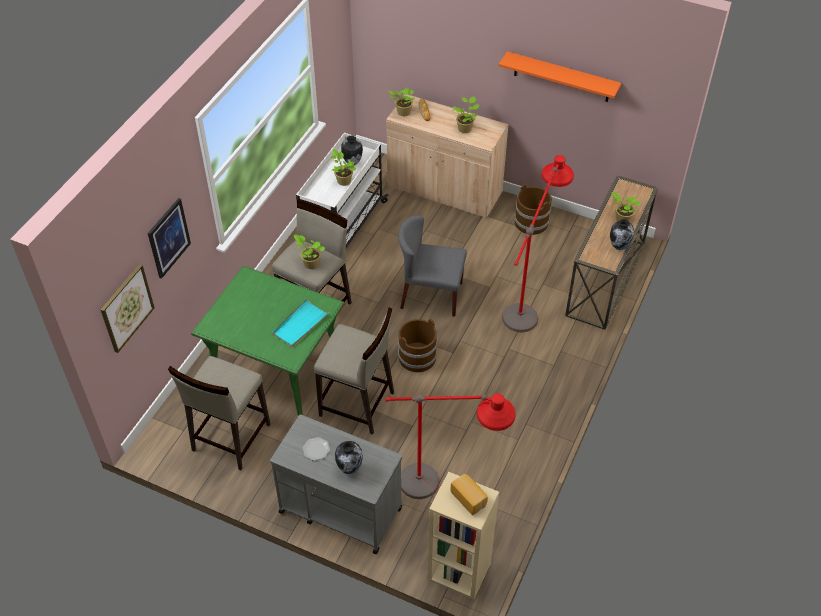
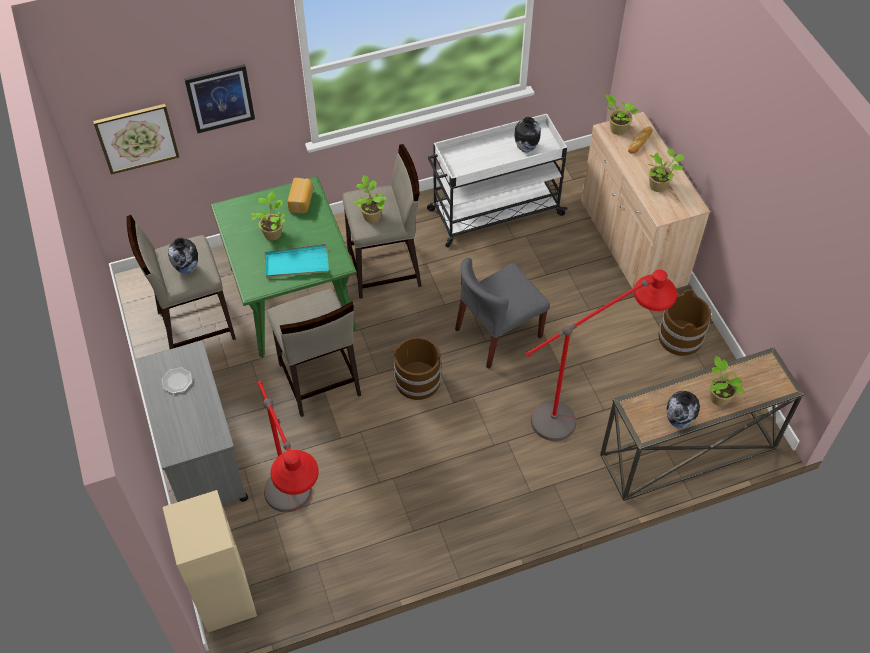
camera: 45 degrees right, 5 degrees up
(343, 180) = (496, 160): potted plant -> potted plant (273, 233)
(350, 468) = (181, 420): vase -> vase (187, 269)
(431, 295) = (498, 333): grey chair -> grey chair turned 90 degrees counterclockwise
(469, 498) = (203, 528): bread -> bread (302, 201)
(561, 77) = (767, 190): orange shelf -> none

